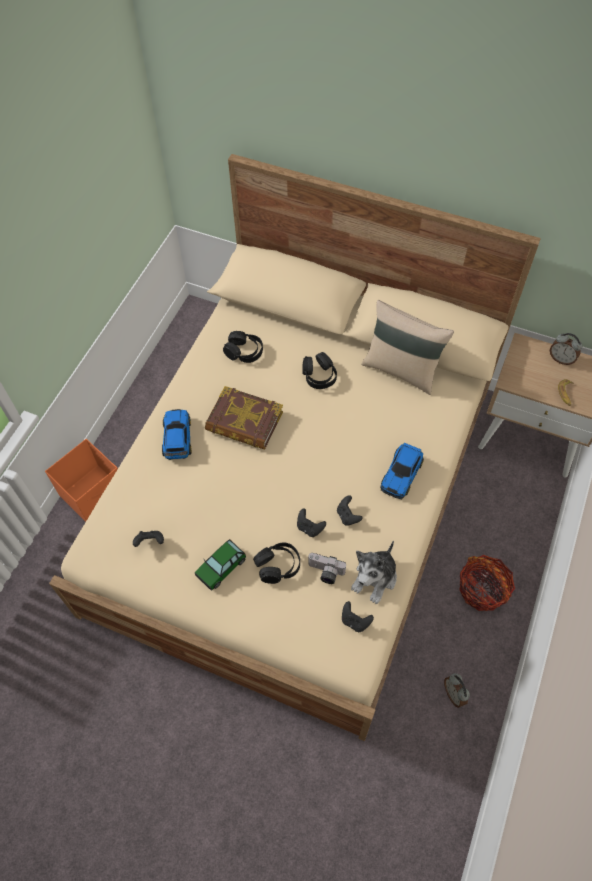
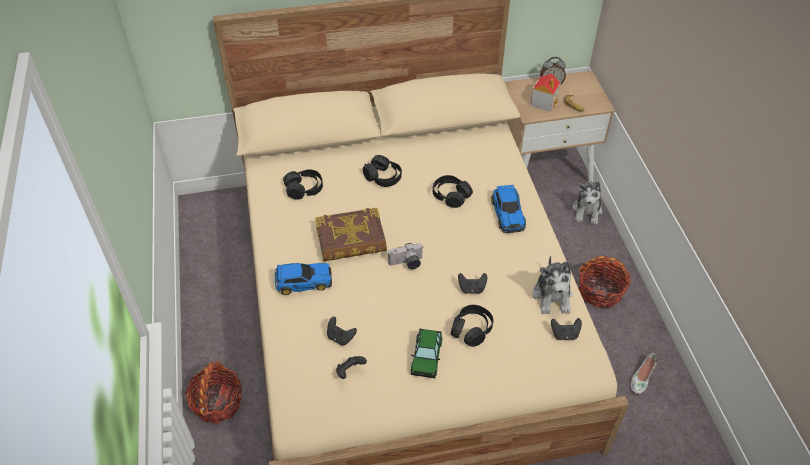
camera: 35 degrees left, 10 degrees down
(95, 494) = (217, 402): orange storage box -> basket
(177, 439) = (302, 281): toy car -> toy car turned 120 degrees clockwise
(325, 573) = (512, 313): camera -> camera (406, 263)
(348, 516) = (494, 264): black game controller -> black game controller (340, 337)
(364, 427) = (451, 196): none -> black headphones
(401, 369) = (444, 143): beige pillow -> none
(454, 694) = (642, 377): alarm clock -> white shoe
(536, 502) = (587, 211): none -> plush toy
(537, 375) = (544, 102): none -> toy house

